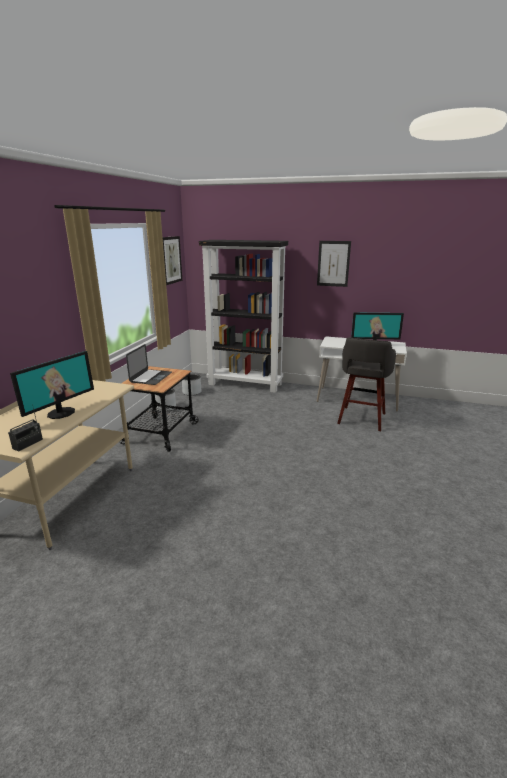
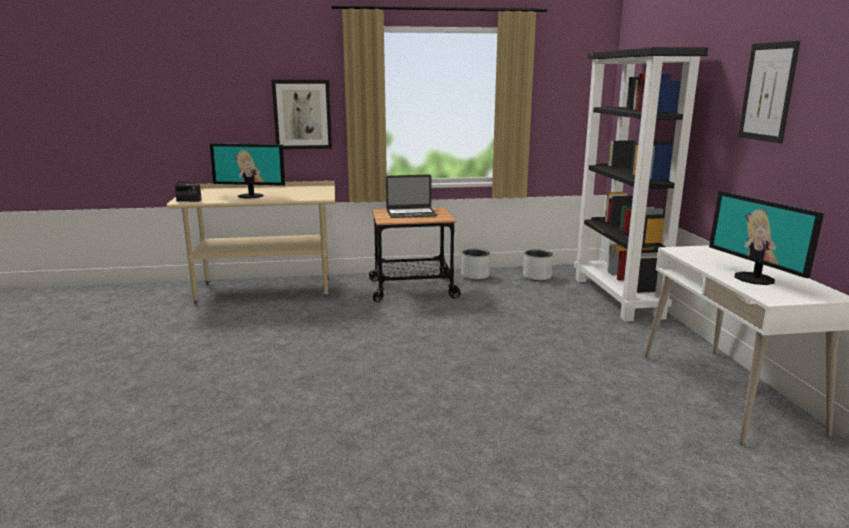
camera: 65 degrees right, 5 degrees down
(170, 260) = (567, 82): picture -> picture (302, 114)
(361, 419) = (636, 407): grey stool -> none

